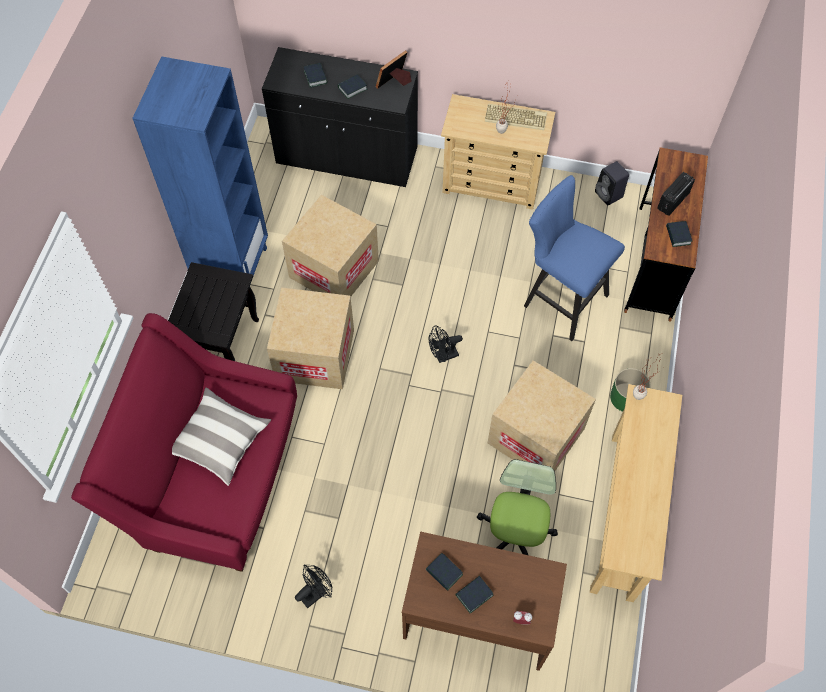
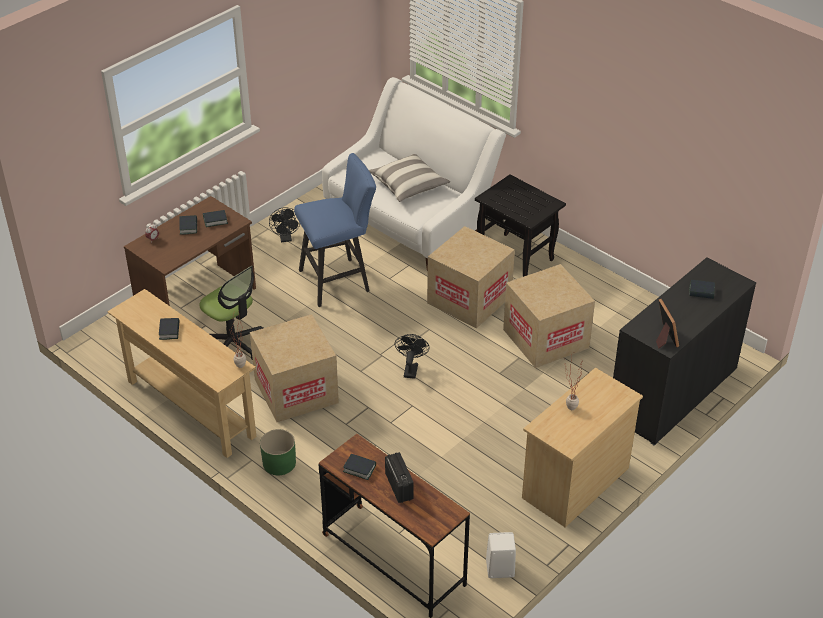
camera: 120 degrees right, 20 degrees down
(213, 475) = (410, 221): red sofa -> white sofa
(233, 267) = (588, 284): blue bookcase -> none
(352, 88) = (672, 308): book -> book (169, 331)
(516, 117) = (583, 427): keyboard -> none
(560, 299) = (407, 468): blue stool -> blue stool (339, 280)
(609, 195) = (499, 568): black speaker -> white speaker

